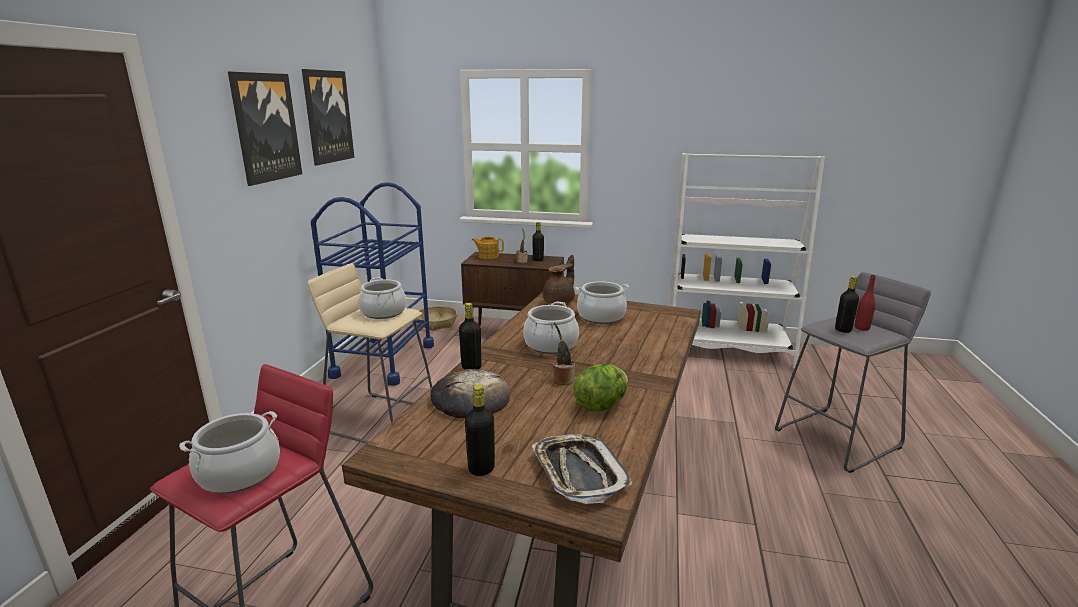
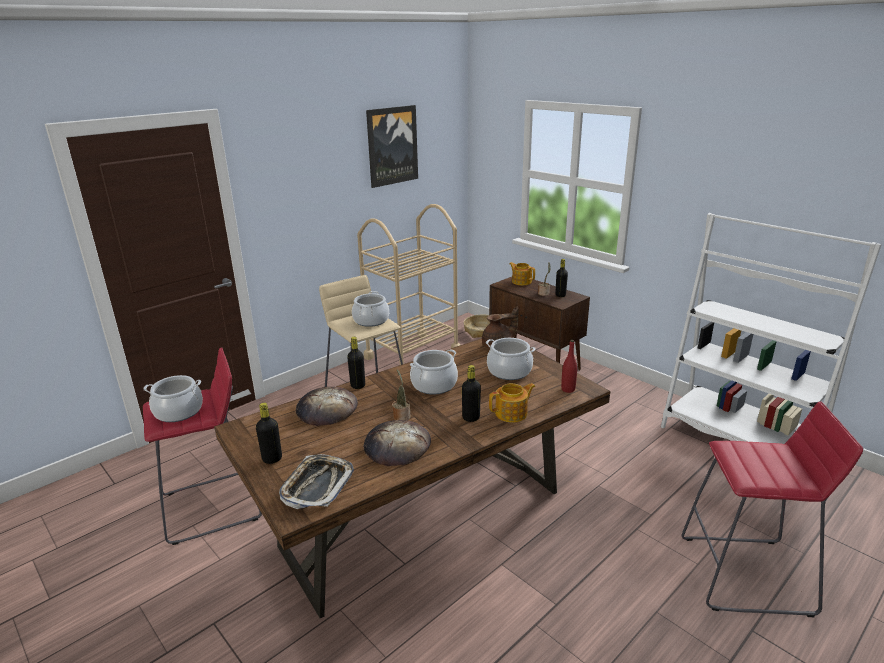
camera: 35 degrees right, 5 degrees up
(265, 127) = (323, 161): picture -> none
(384, 360) = (412, 354): blue cart -> beige cart
(601, 405) = (397, 446): lettuce -> bread
(657, 346) = (512, 413): none -> teapot
(838, 438) = (746, 575): grey stool -> red stool
(843, 330) = (747, 459): black bottle -> black bottle (471, 418)
(861, 328) = (776, 464): red bottle -> red bottle (568, 389)

